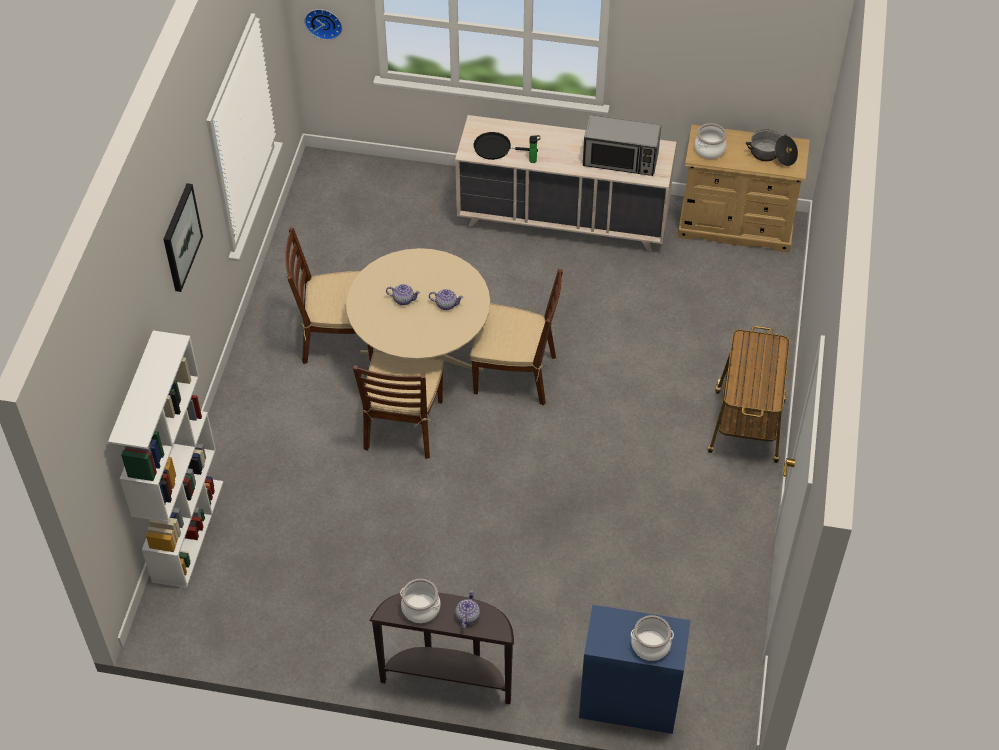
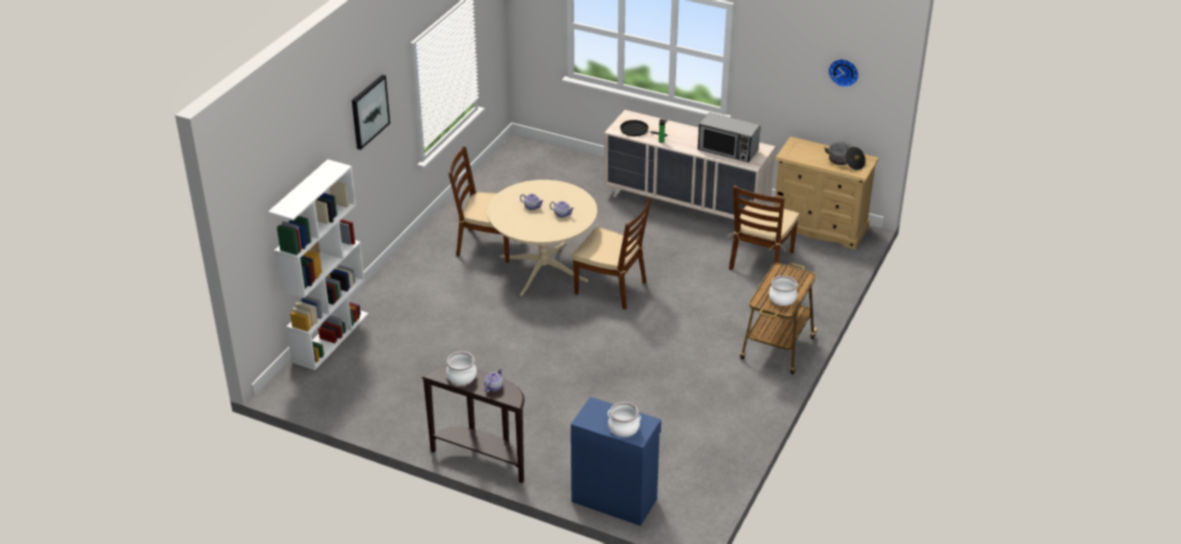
camera: 15 degrees right, 15 degrees down
(324, 22) = (532, 27): wall clock -> wall clock (844, 71)
(403, 425) = (514, 304): brown chair -> brown chair (761, 261)
(709, 149) = (797, 152): cooking pot -> cooking pot (782, 298)

